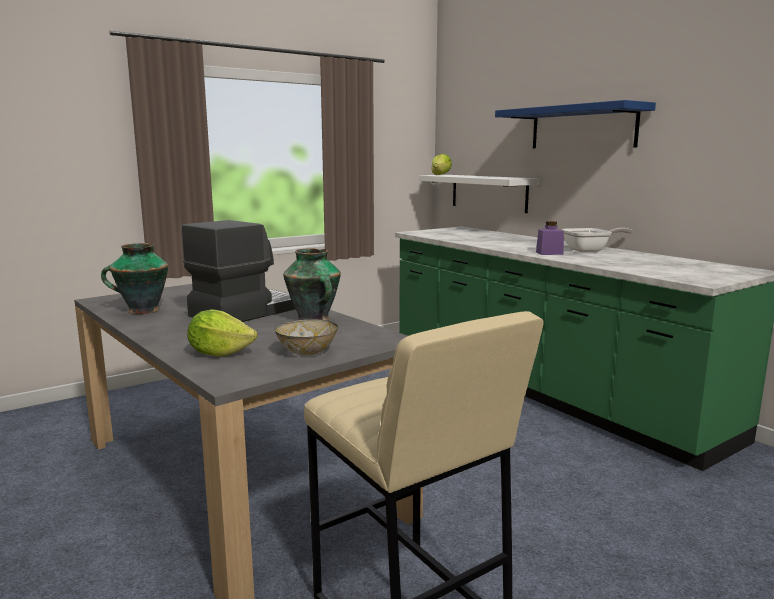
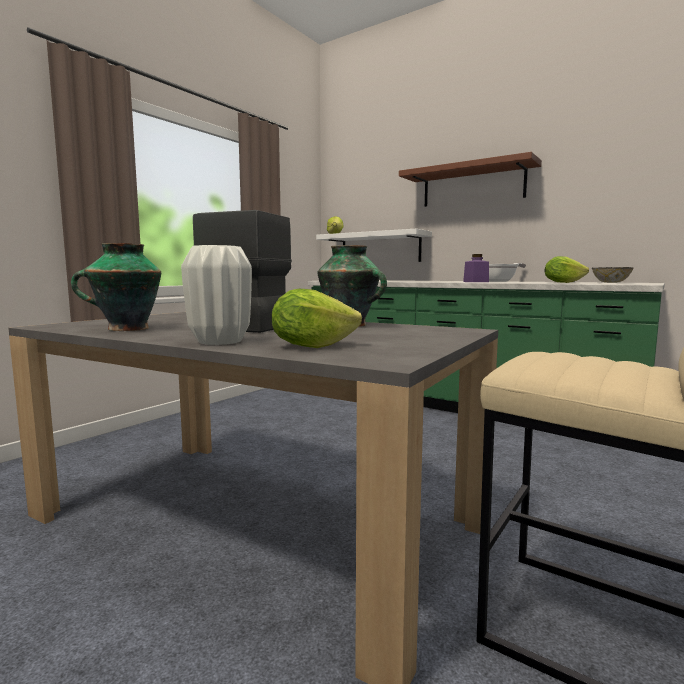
camera: 20 degrees left, 5 degrees down
(172, 339) = (220, 342): none -> white vase
(306, 352) = (409, 340): bowl -> bowl (611, 282)
(582, 128) = (473, 185): blue shelf -> brown shelf
(636, 265) = (563, 282): none -> lettuce

